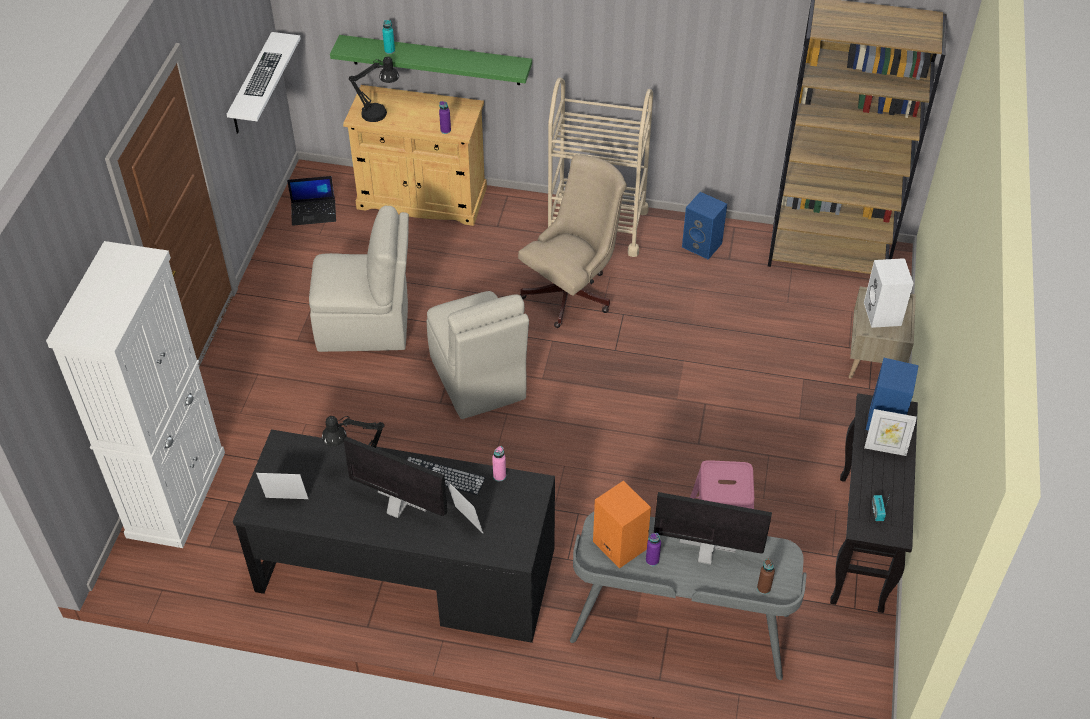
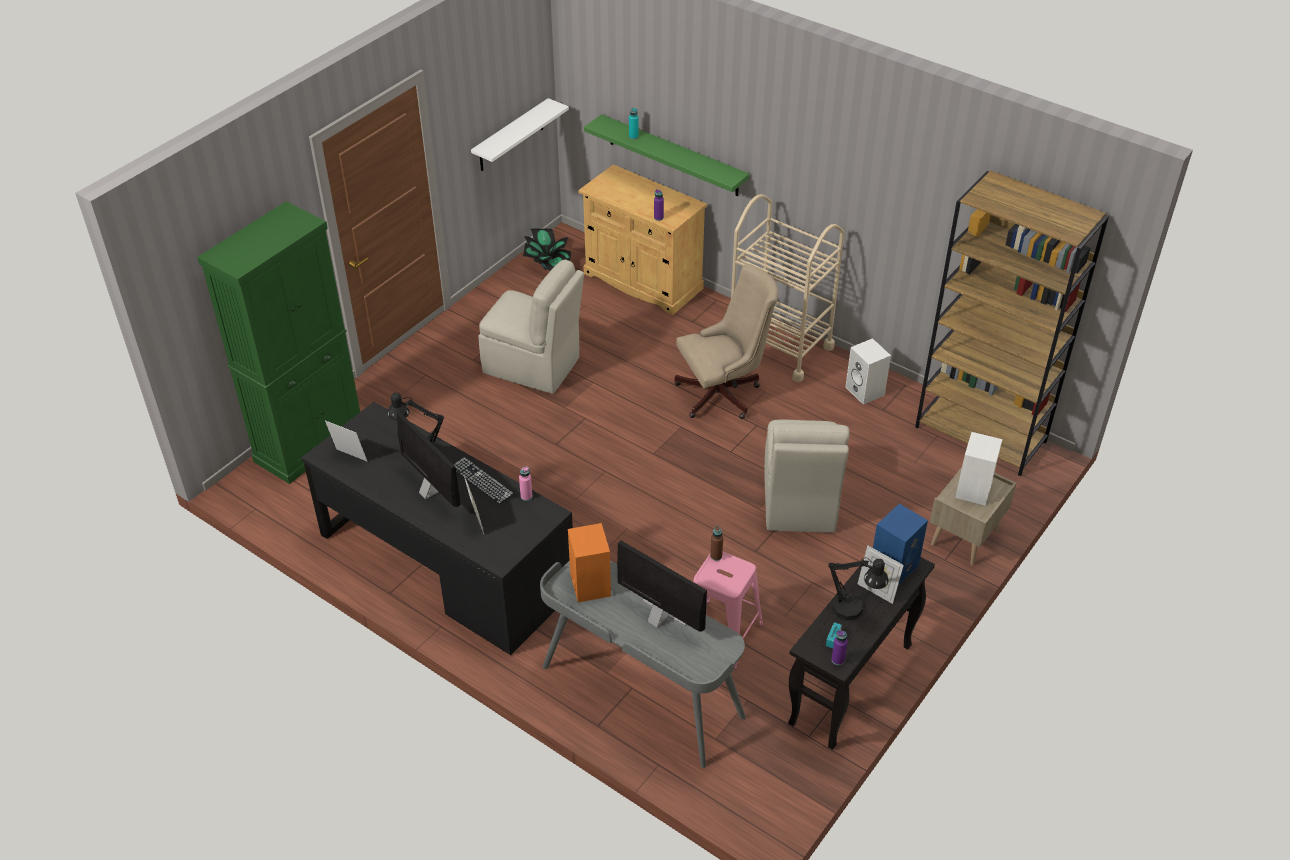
camera: 25 degrees right, 5 degrees down
(177, 493) = (310, 443): white cabinet -> green cabinet
(263, 74) = (519, 128): keyboard -> none
(314, 212) = (548, 266): laptop -> potted plant
(379, 114) = (613, 190): black table lamp -> black table lamp (854, 610)
(478, 380) = (598, 437): beige chair -> beige chair (799, 502)
(652, 560) = (609, 606): purple bottle -> purple bottle (838, 660)
(703, 245) = (866, 391): blue speaker -> white speaker
(763, 588) = (690, 663): brown bottle -> brown bottle (716, 556)

